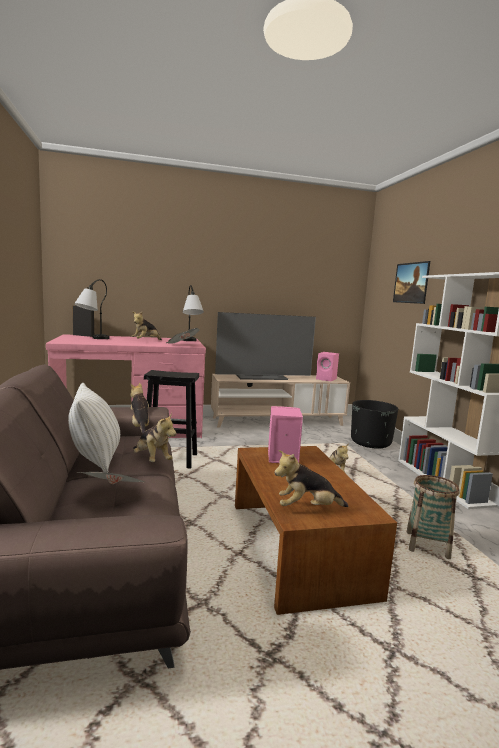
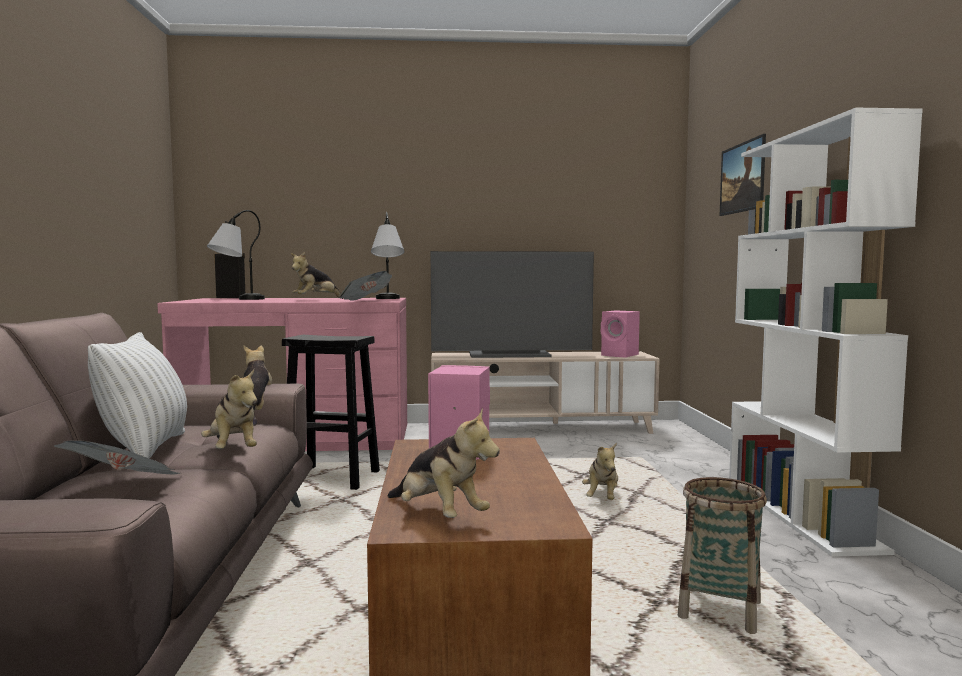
camera: 10 degrees right, 5 degrees down
(307, 508) = (439, 515): plush toy -> plush toy turned 135 degrees counterclockwise
(370, 443) = (690, 457): black planter -> none

